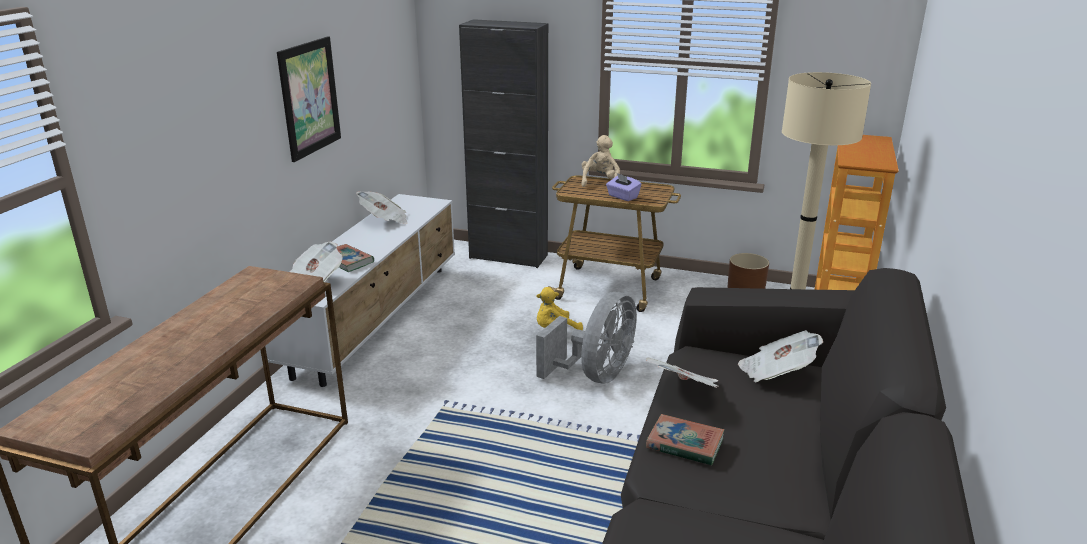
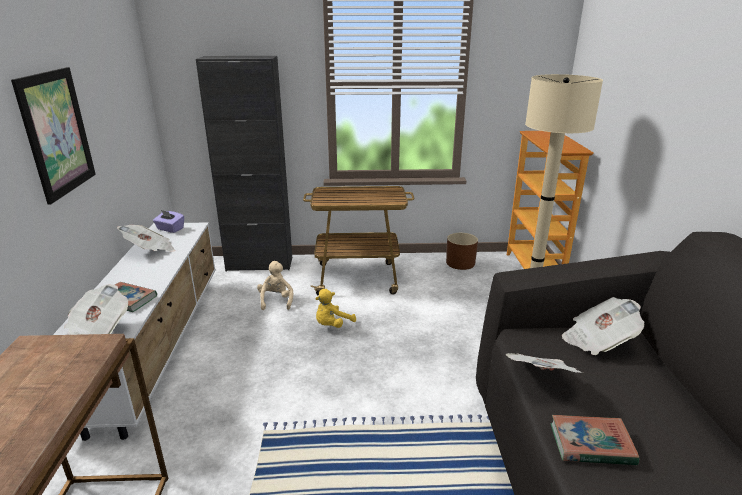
camera: 20 degrees left, 0 degrees up
(595, 375) = (389, 361): grey fan -> none
(600, 182) = (341, 190): beige plush toy -> beige plush toy (276, 300)
(622, 197) = (369, 200): purple tissue box -> purple tissue box (170, 229)

